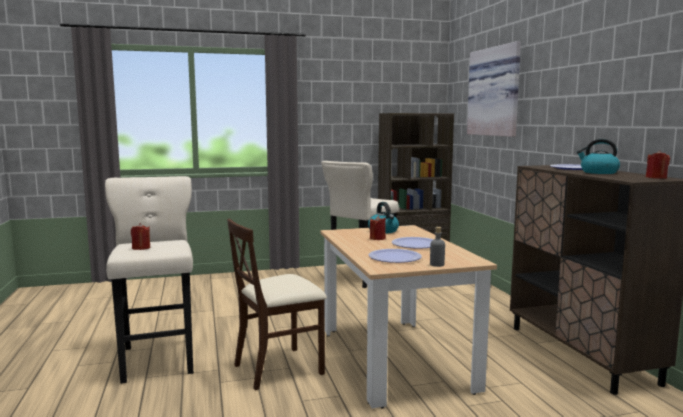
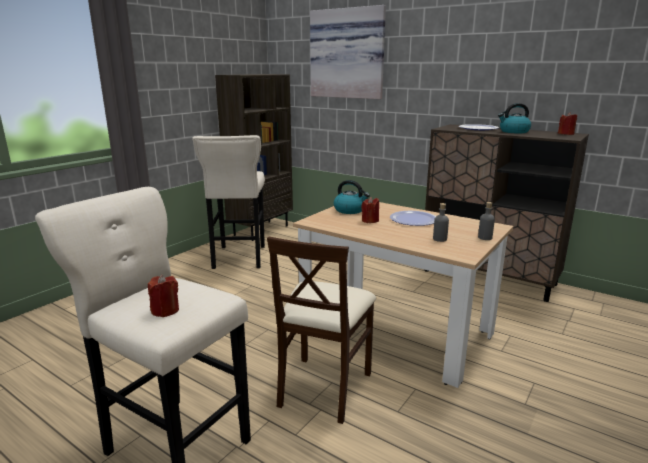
camera: 40 degrees left, 10 degrees up
(394, 257) = (439, 239): plate -> grey bottle

